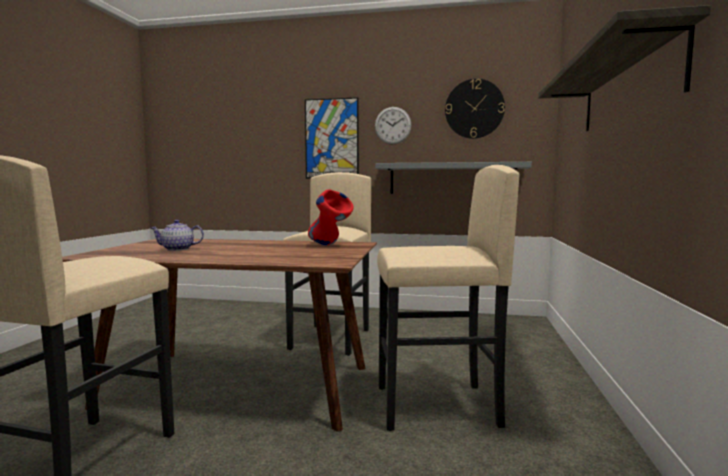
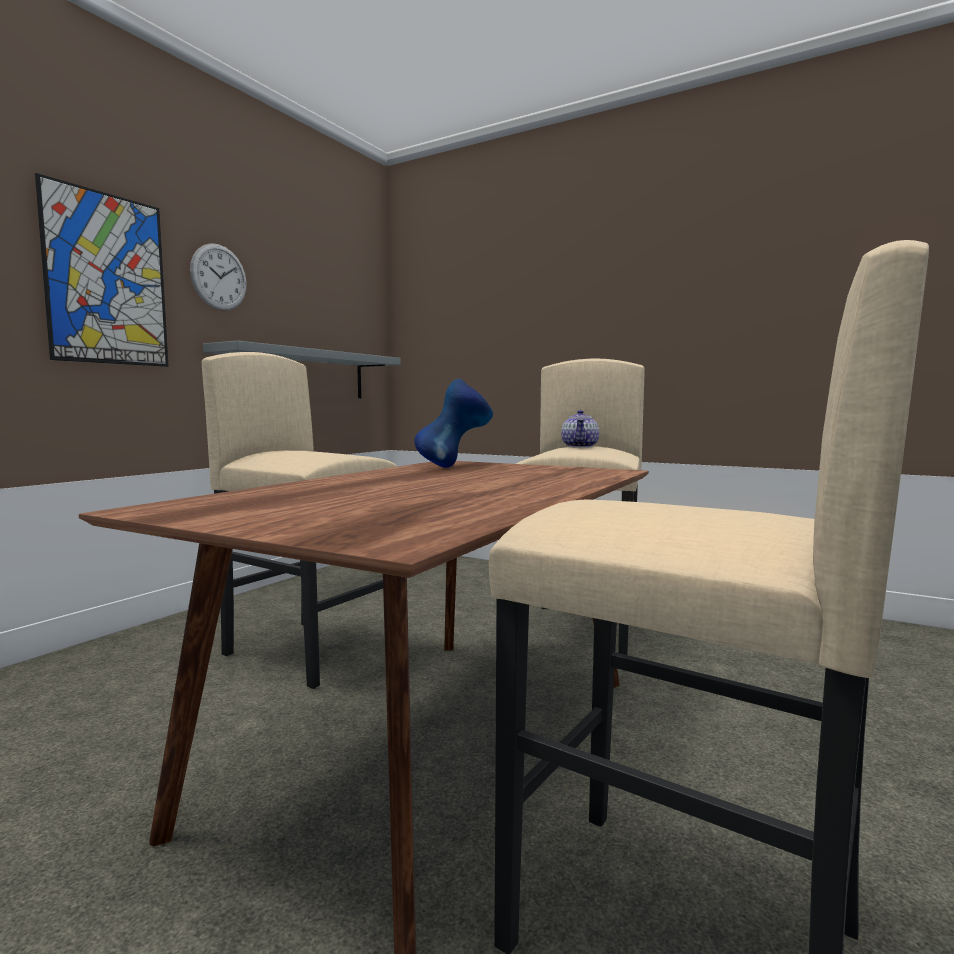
camera: 70 degrees left, 0 degrees up
(178, 249) = (383, 502): teapot -> teapot (580, 446)
(330, 245) = (454, 467): red vase -> blue vase
(474, 109) = (319, 277): wall clock -> none
(626, 89) = (601, 300): shelf -> none

